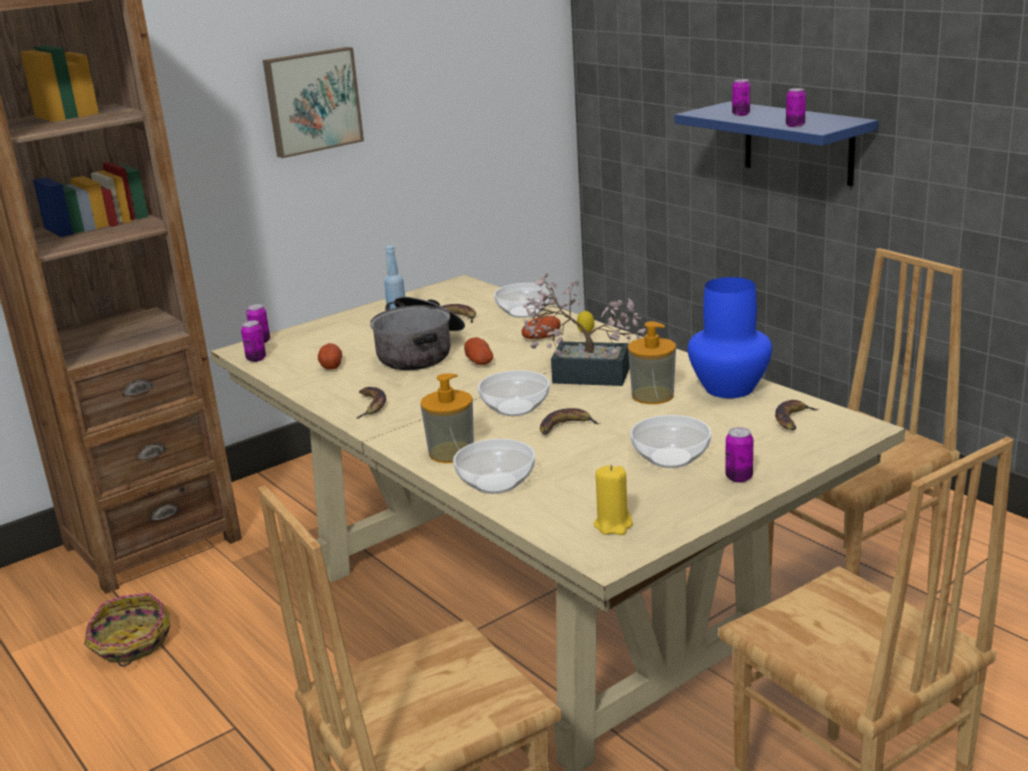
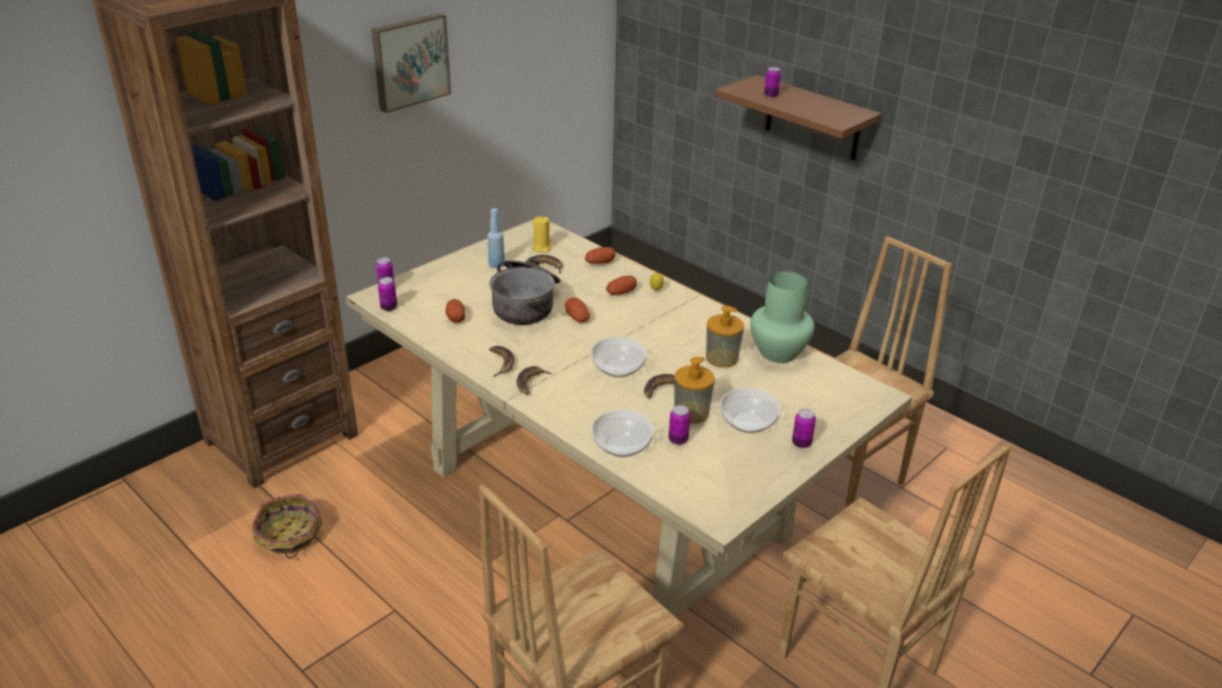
camera: 10 degrees left, 10 degrees up
(451, 452) = (579, 414): soap dispenser -> soap dispenser (691, 412)
(523, 312) = (600, 263): bowl -> potato
(581, 374) = (662, 334): potted plant -> none
(613, 525) = (719, 488): yellow candle -> yellow candle (542, 248)
(728, 388) = (778, 352): blue vase -> green vase
(793, 419) = (831, 386): banana -> banana (531, 383)
(795, 125) = (818, 115): can -> can (678, 440)
(798, 143) = (813, 118): blue shelf -> brown shelf

